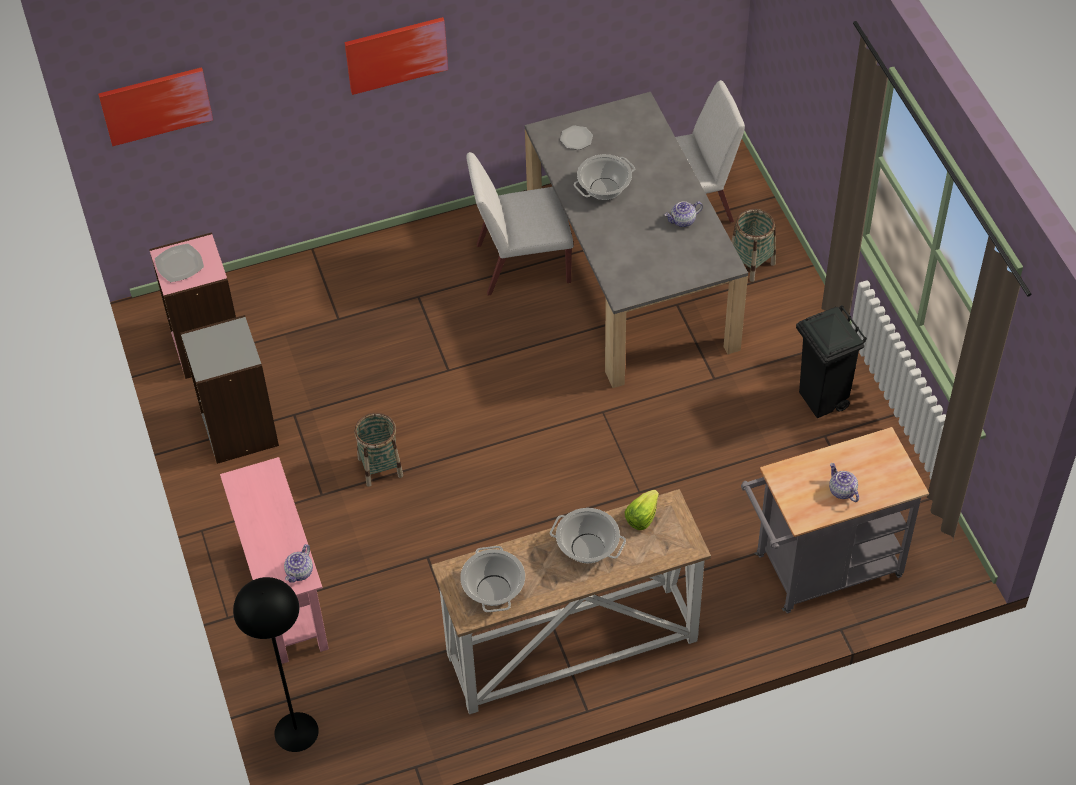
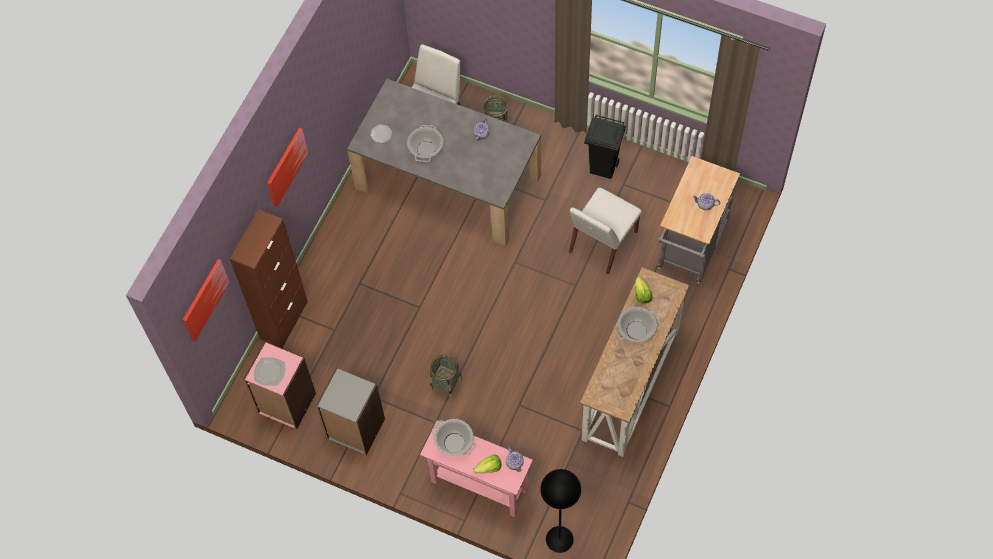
camera: 45 degrees left, 10 degrees up
(268, 552) = (489, 468): none -> lettuce
(303, 268) = (284, 320): none -> brown cabinet
(493, 589) = (620, 387): cooking pot -> cooking pot (454, 442)
(521, 264) = (389, 222): white chair -> white chair (602, 243)

